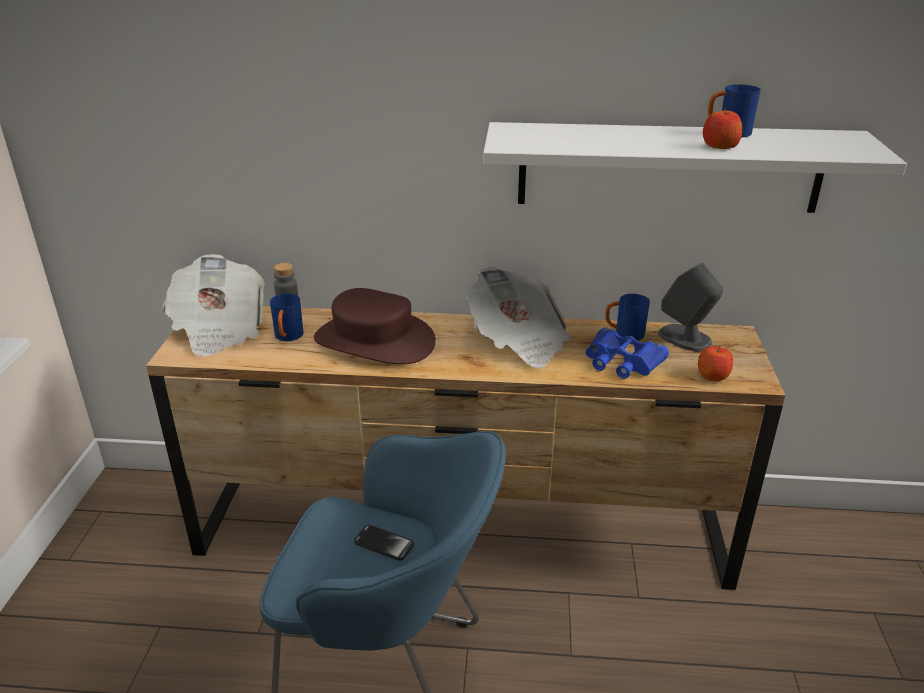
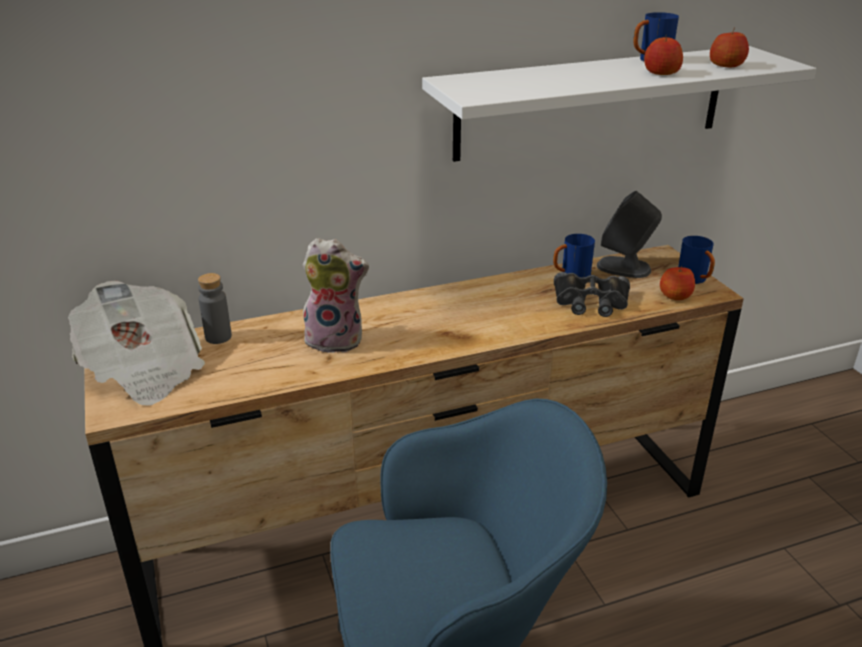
camera: 25 degrees left, 0 degrees up
(288, 338) = (236, 359): blue mug -> blue mug (695, 280)
(374, 341) = (336, 339): brown hat -> plush toy
(384, 544) = (444, 551): phone -> none
(518, 341) = (481, 305): newspaper -> none
(622, 361) = (590, 302): blue binoculars -> black binoculars
(803, 148) = (726, 65): none -> apple

